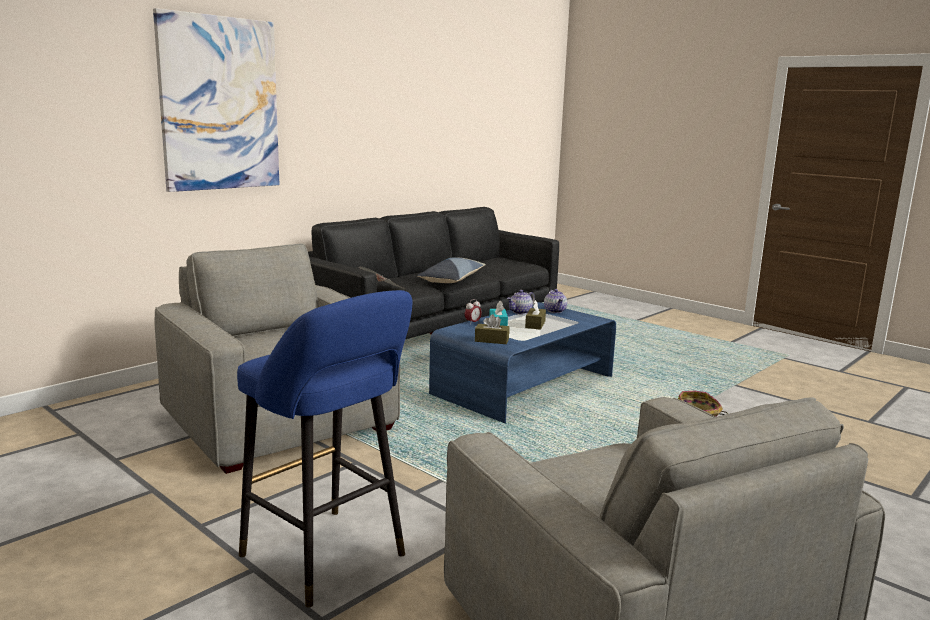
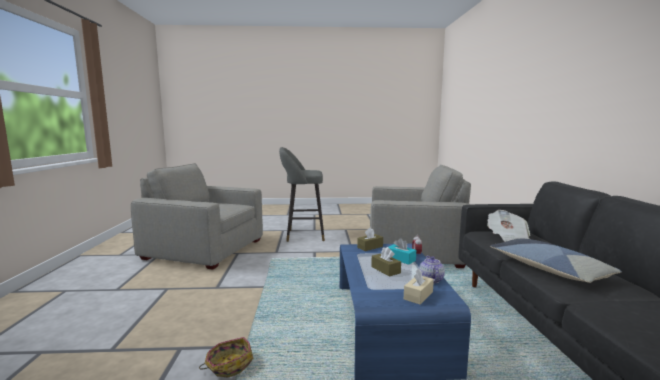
camera: 135 degrees right, 5 degrees down
(220, 104) = (545, 90): picture -> none
(329, 559) = (302, 235): blue stool -> grey stool
(555, 311) = (418, 295): teapot -> beige tissue box

